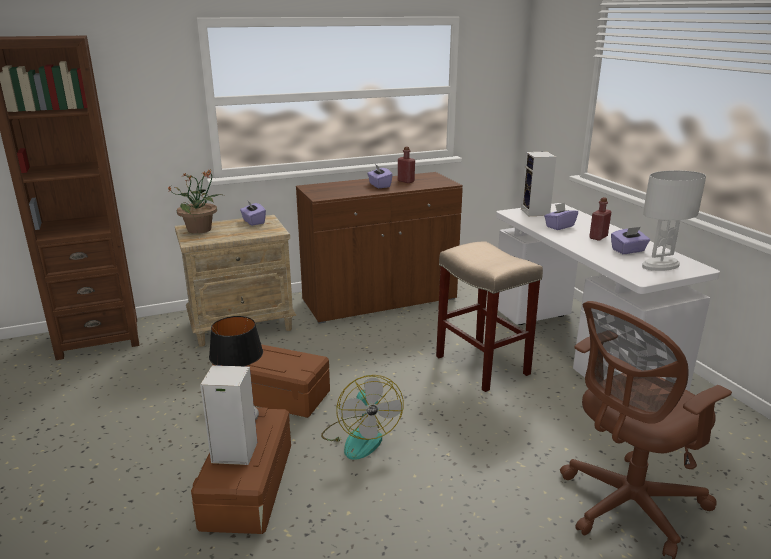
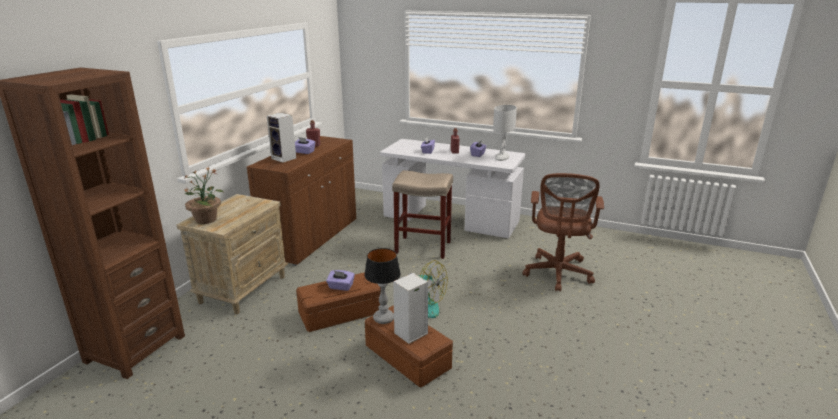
camera: 45 degrees left, 0 degrees up
(253, 222) = (235, 202): purple tissue box -> purple tissue box (341, 287)
(536, 212) = (401, 147): speaker -> speaker (284, 158)

